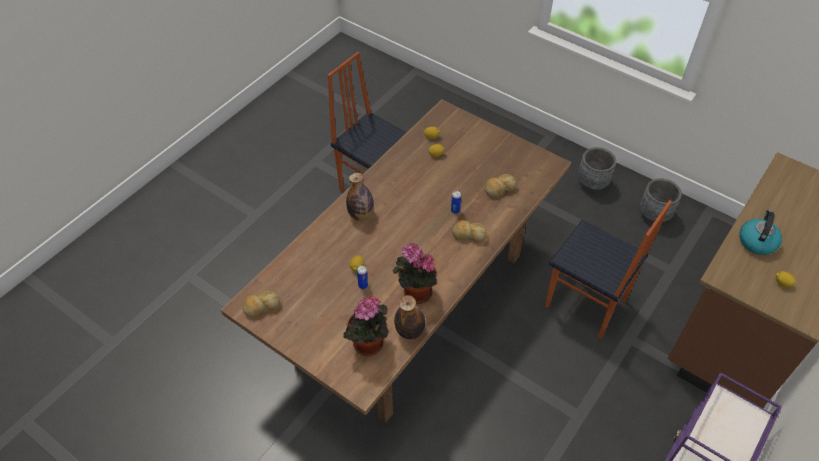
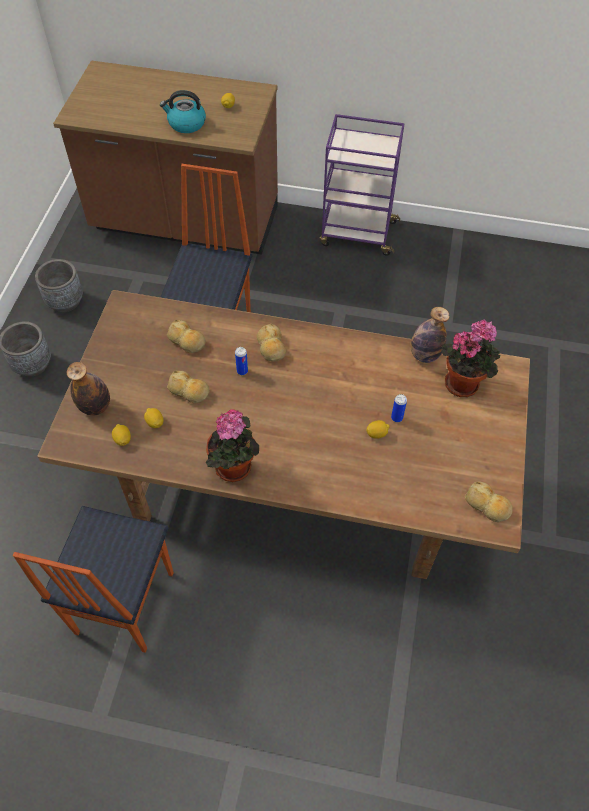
camera: 115 degrees left, 5 degrees up
(361, 215) = (298, 463): bottle -> bottle (95, 406)
(414, 293) = (377, 368): potted plant -> potted plant (235, 469)
(452, 177) = (189, 391): none -> bread

